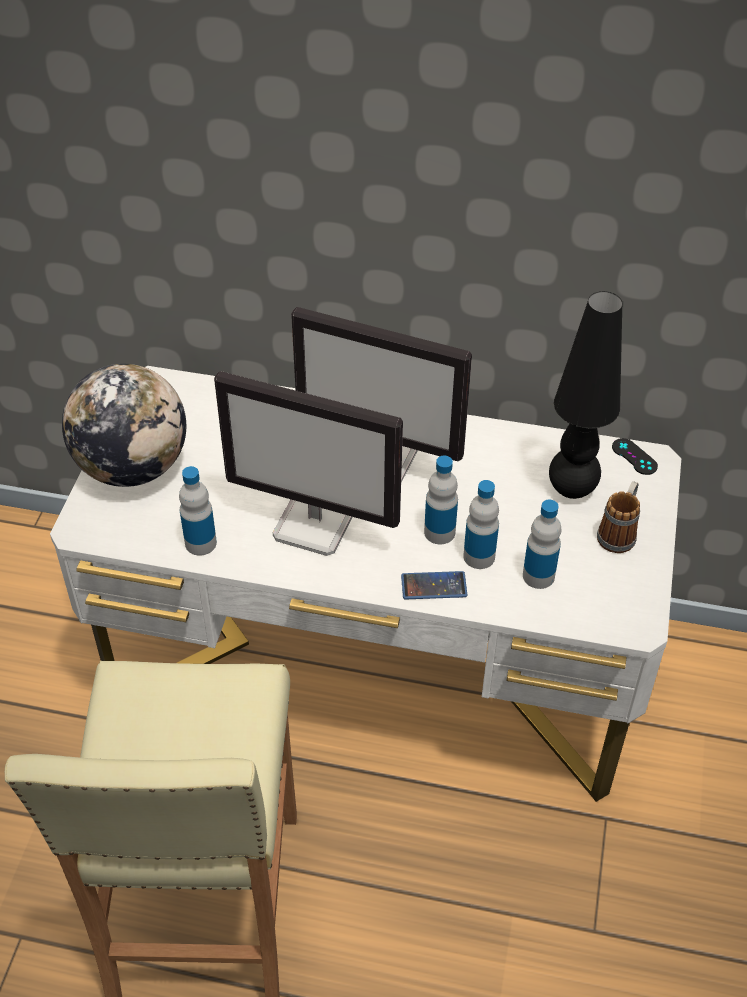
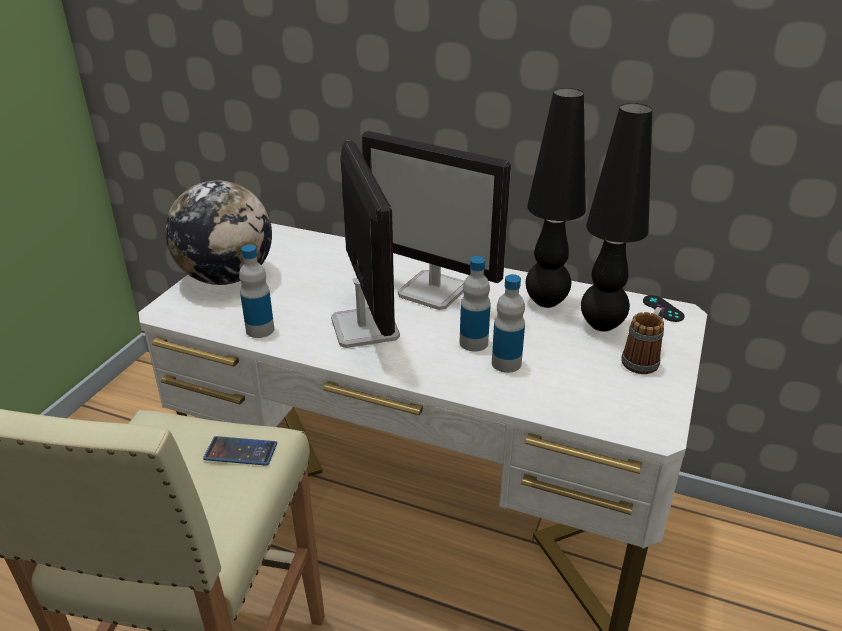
camera: 10 degrees right, 15 degrees down
(315, 525) = (364, 327): monitor -> monitor turned 135 degrees counterclockwise
(434, 586) = (458, 380): phone -> phone (240, 452)
(508, 461) = (546, 302): none -> black table lamp
(538, 576) = (560, 383): bottle -> none

